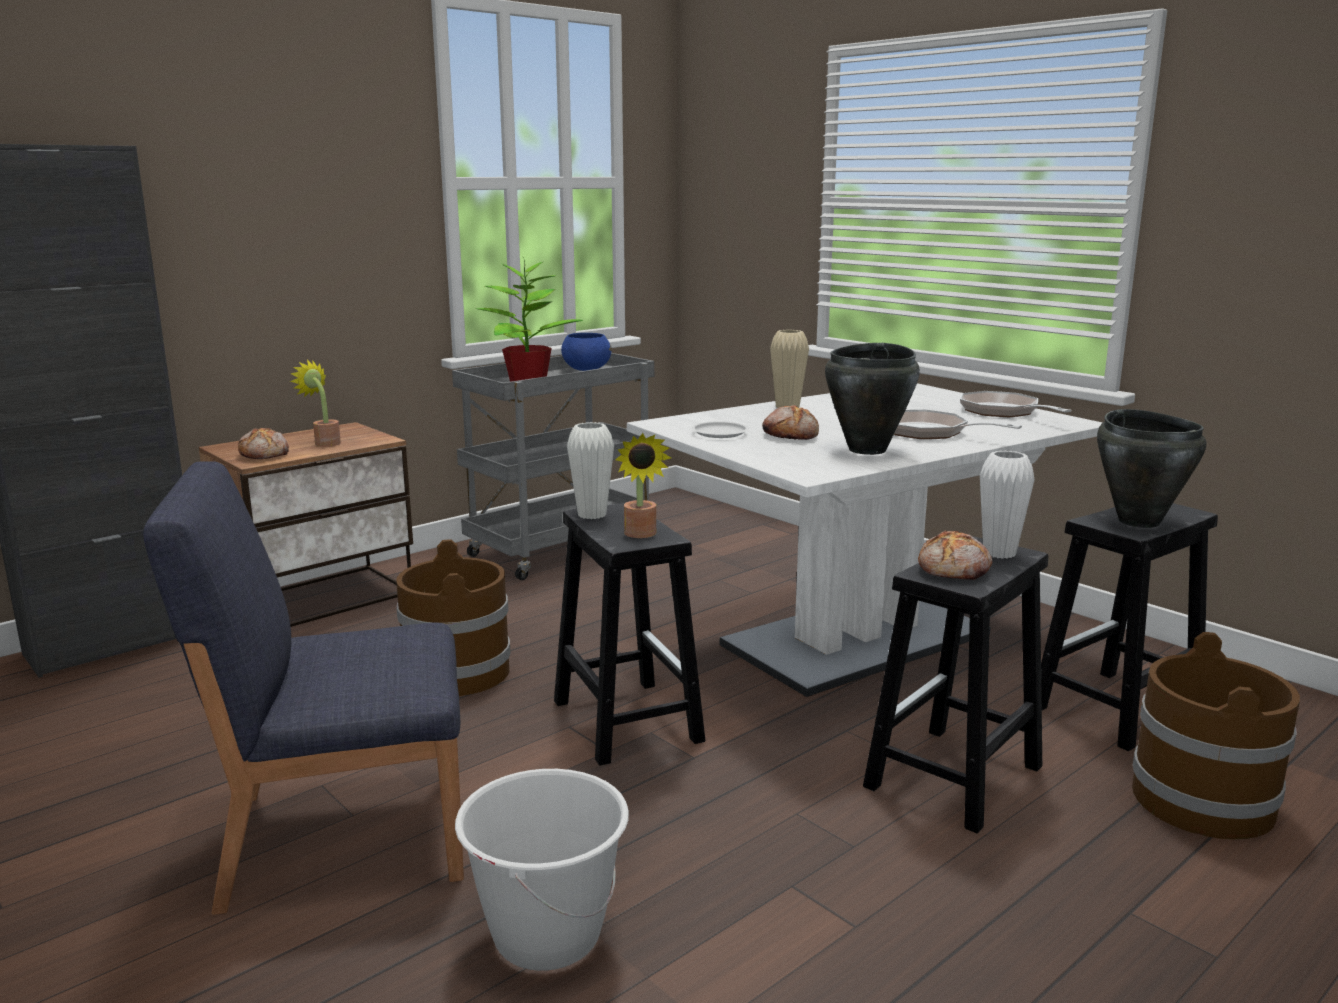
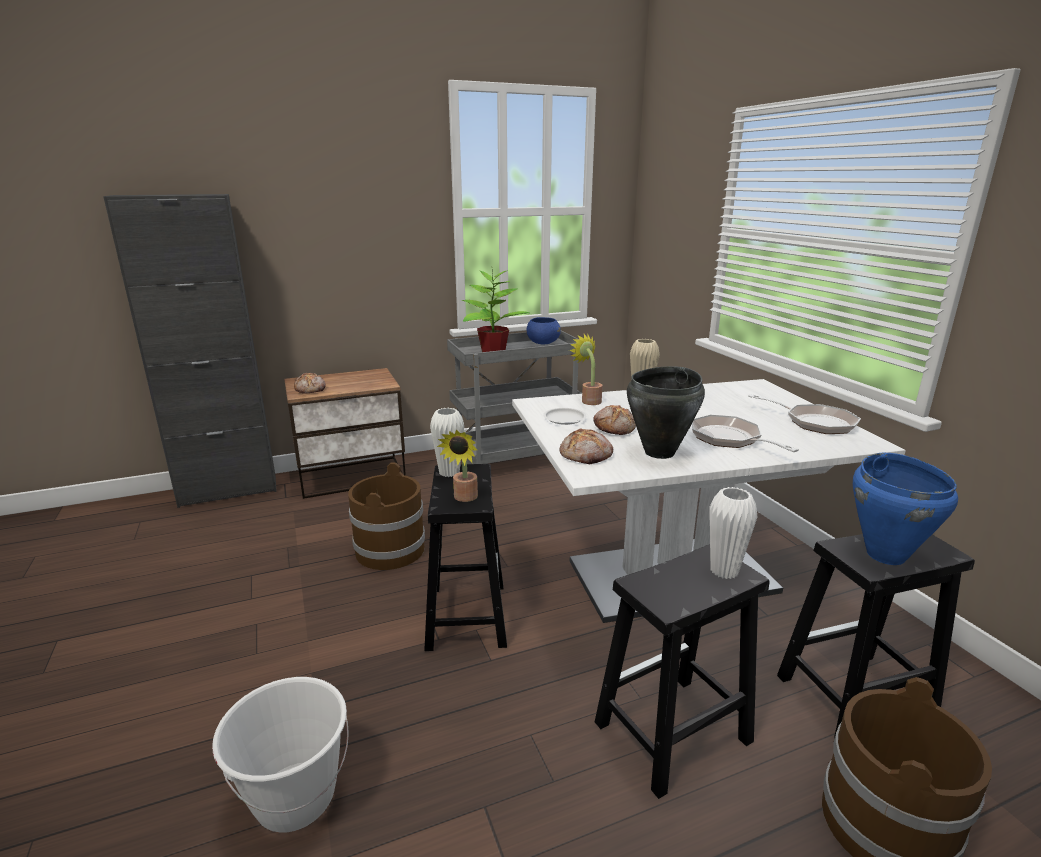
camera: 20 degrees right, 5 degrees up
(324, 443) = (352, 383): potted plant -> potted plant (588, 400)
(343, 835) = (240, 668): blue chair -> none
(955, 570) = (669, 584): bread -> bread (586, 455)
(1003, 412) = (814, 422): frying pan -> frying pan turned 135 degrees clockwise
(1139, 521) = (886, 555): black cooking pot -> blue cooking pot

